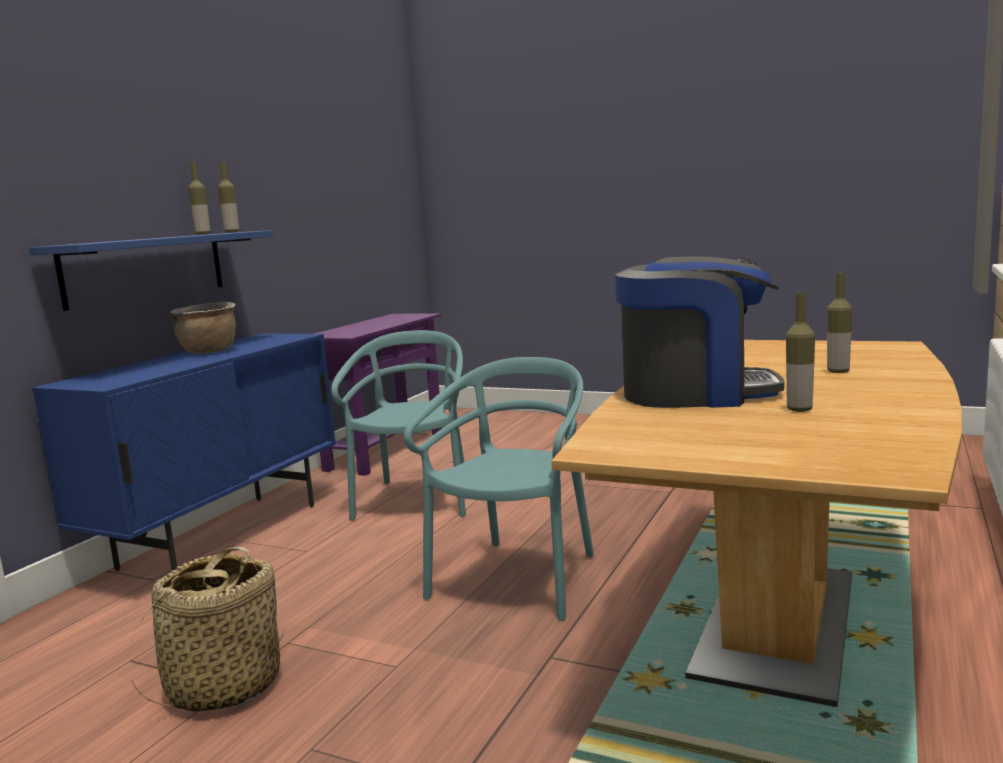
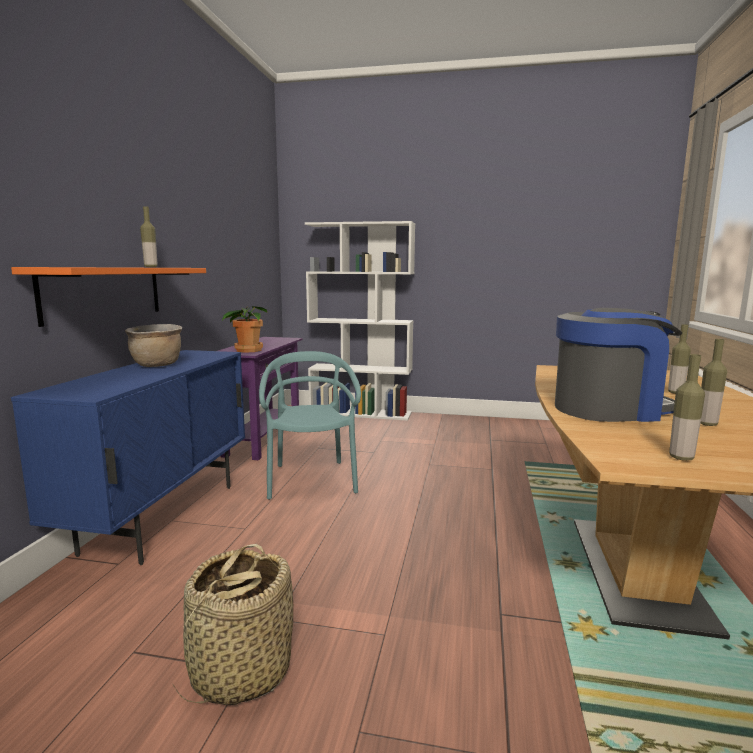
camera: 15 degrees left, 0 degrees up
(146, 268) = (104, 292): blue shelf -> orange shelf
(232, 232) = (172, 267): bottle -> bottle (681, 458)
(349, 332) = (247, 350): none -> potted plant
(517, 579) = (431, 545): turquoise chair -> none
(536, 417) = (361, 413): none -> white bookcase

